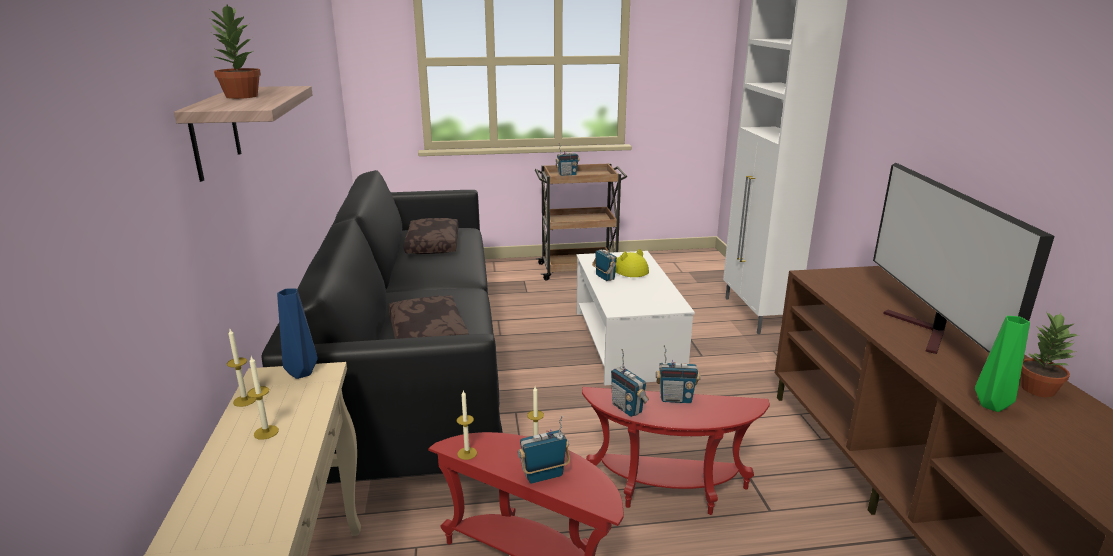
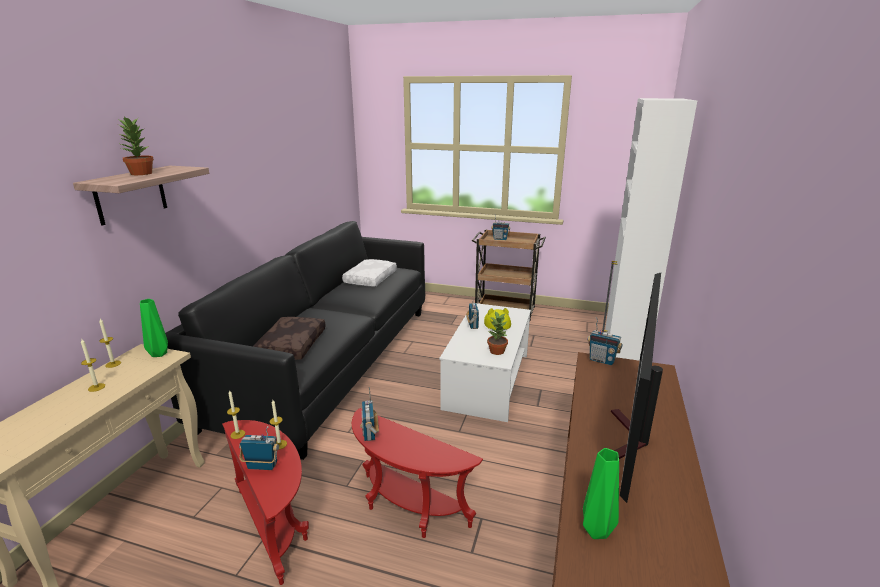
camera: 25 degrees right, 0 degrees up
(302, 372) = (160, 353): blue vase -> green vase
(431, 244) = (370, 278): brown pillow -> white pillow
(675, 399) = (412, 436): radio -> radio (602, 360)
(1037, 389) = (669, 531): potted plant -> potted plant (497, 351)

